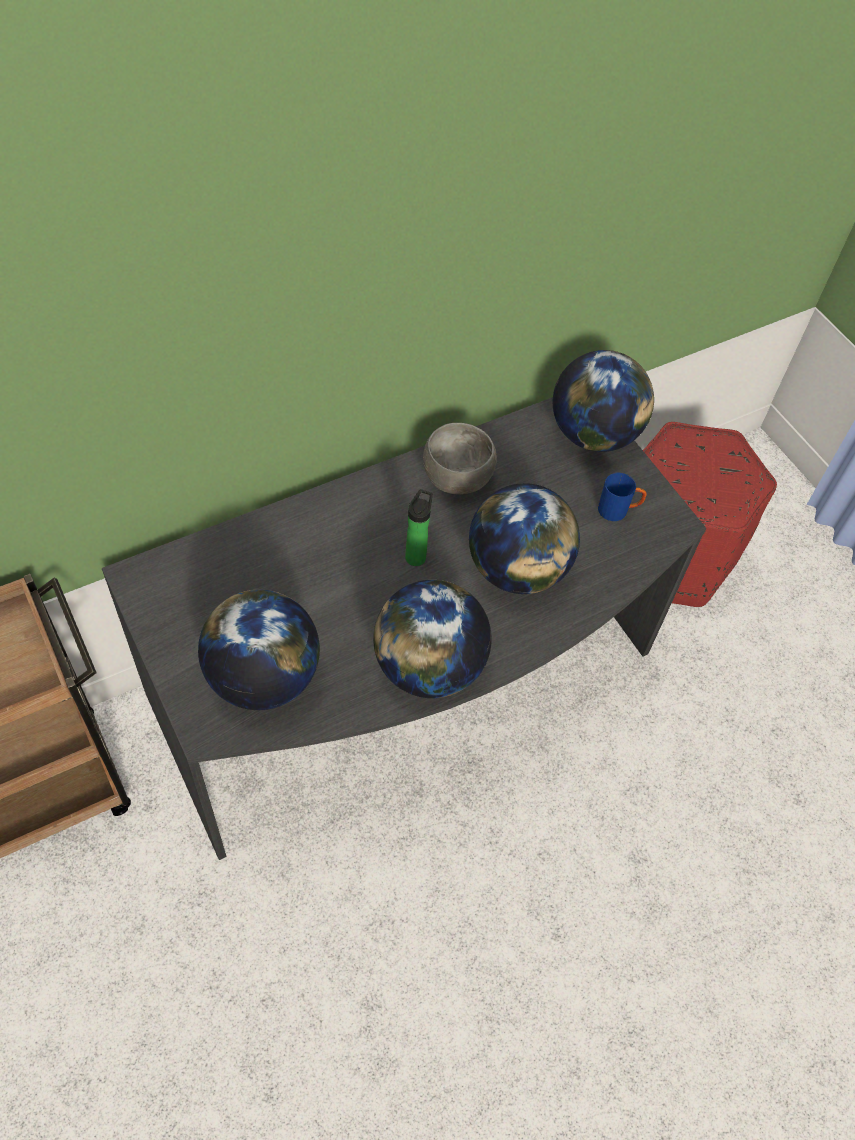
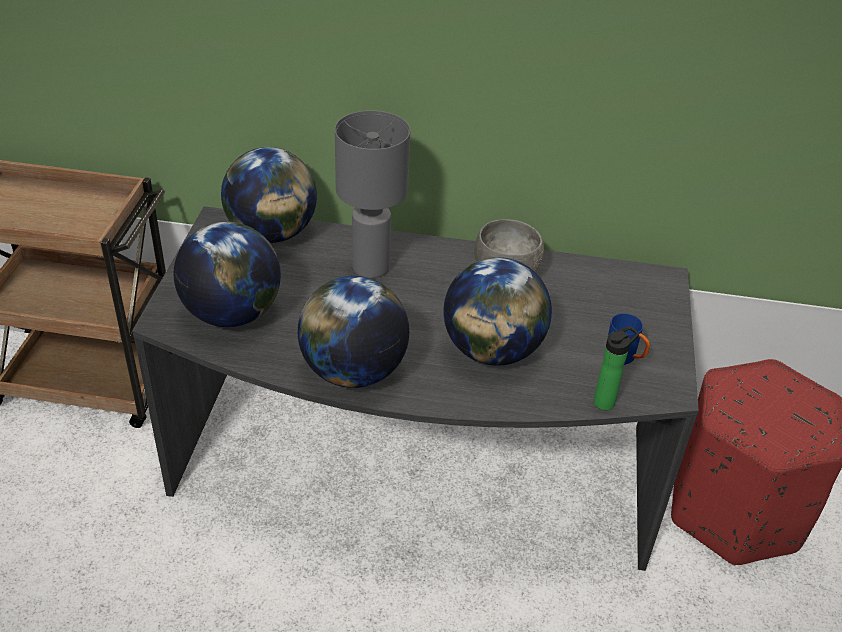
camera: 40 degrees right, 15 degrees down
(335, 542) = (370, 267): none -> grey table lamp
(416, 555) = (422, 303): bottle -> bottle (606, 401)
(593, 434) = (656, 301): globe -> globe (272, 234)

